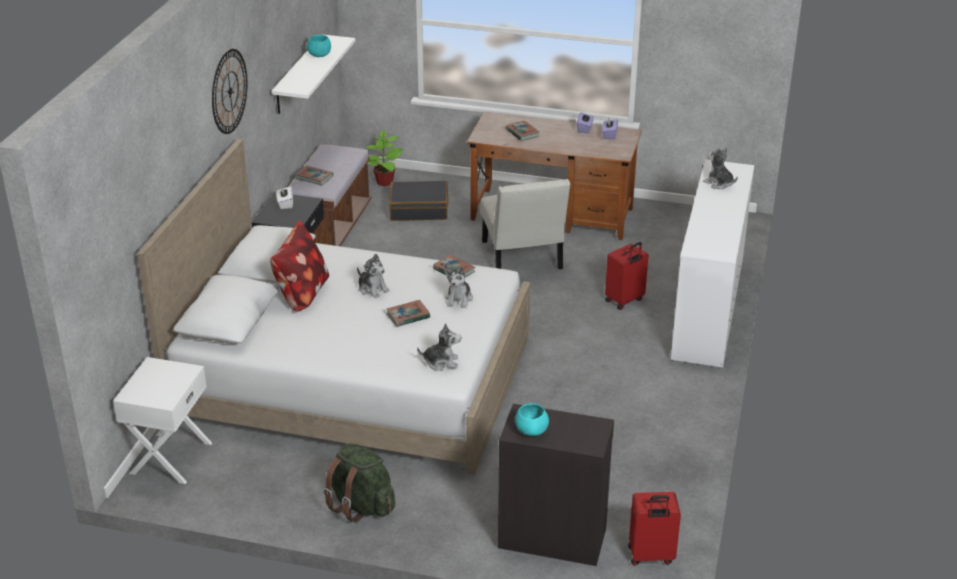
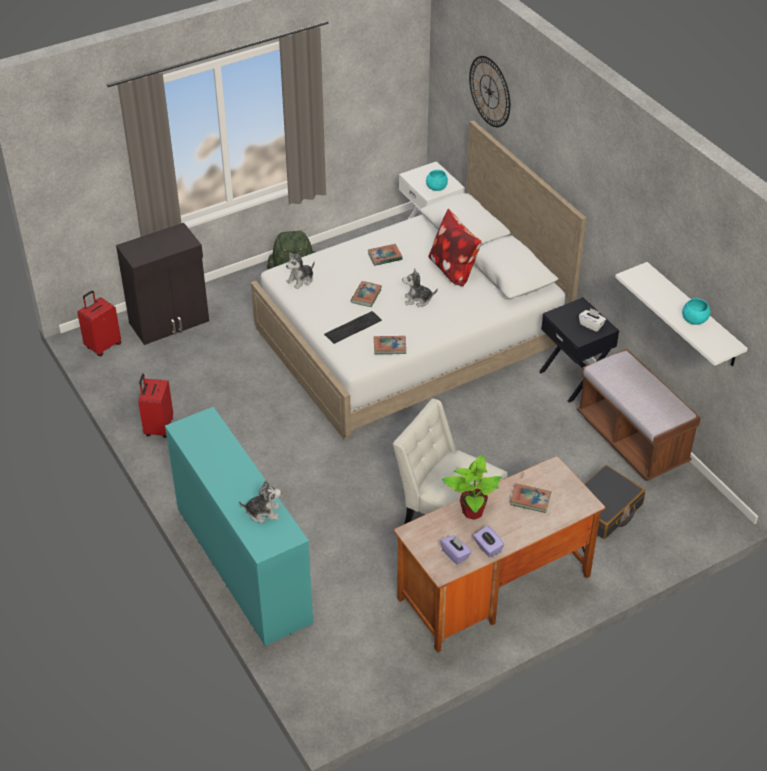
camera: 135 degrees right, 10 degrees up
(229, 91) = (593, 177): wall clock -> wall clock (489, 91)
(314, 177) = (630, 372): book -> book (384, 257)
(384, 182) = (681, 520): potted plant -> potted plant (472, 511)
(459, 299) = (353, 327): plush toy -> keyboard
(531, 430) = (172, 236): turquoise bowl -> turquoise bowl (436, 188)
(625, 300) = (317, 527): red suitcase -> red suitcase (158, 427)
(707, 310) = (242, 564): white dresser -> turquoise dresser

